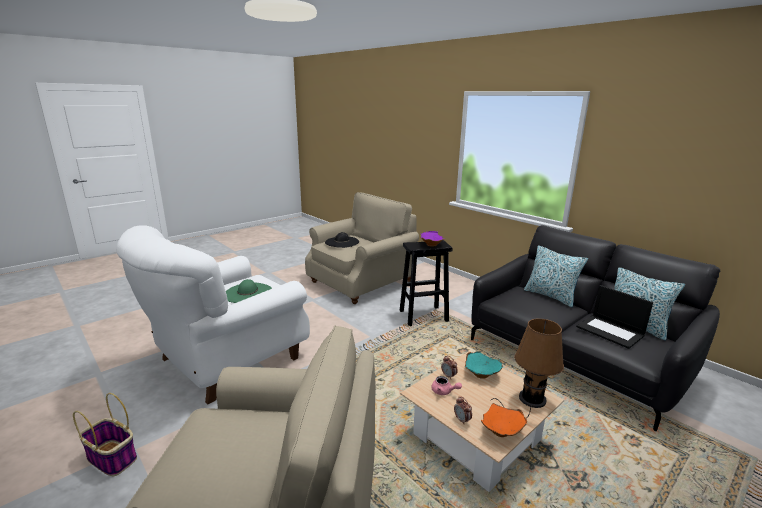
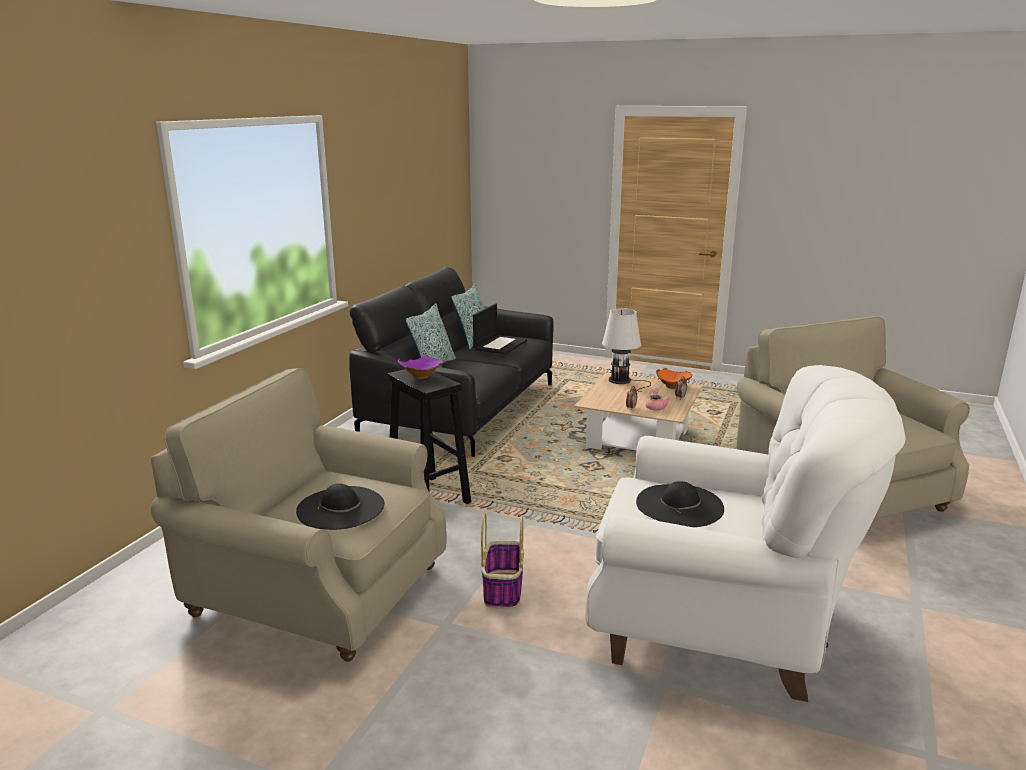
camera: 115 degrees left, 0 degrees up
(113, 458) = (939, 607): basket -> basket (503, 589)
(248, 293) = (679, 505): green hat -> black hat
(481, 373) = (608, 397): turquoise bowl -> none
(530, 400) = (622, 381): brown table lamp -> white table lamp

